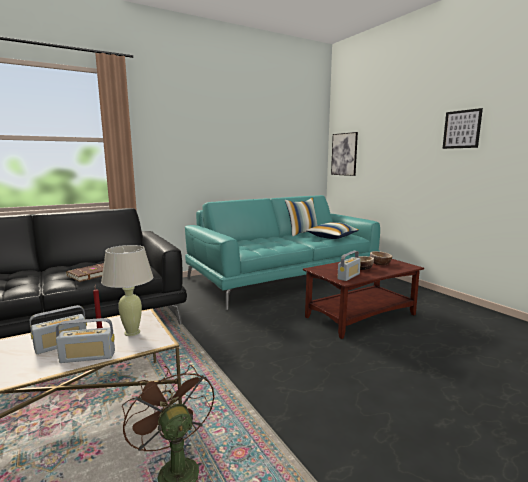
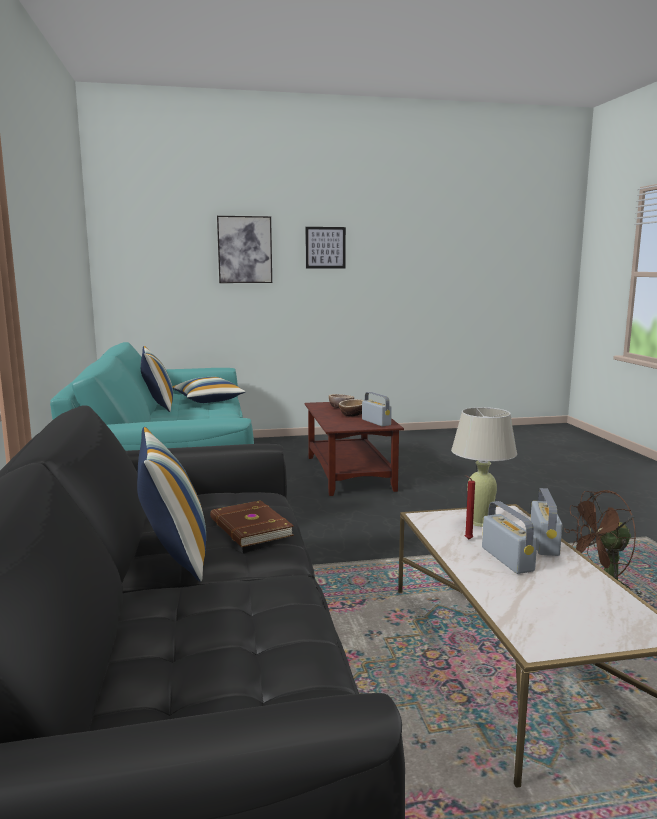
camera: 70 degrees left, 0 degrees up
(66, 269) = (174, 555): none -> pillow
(344, 154) = (135, 272): picture -> picture (245, 249)

